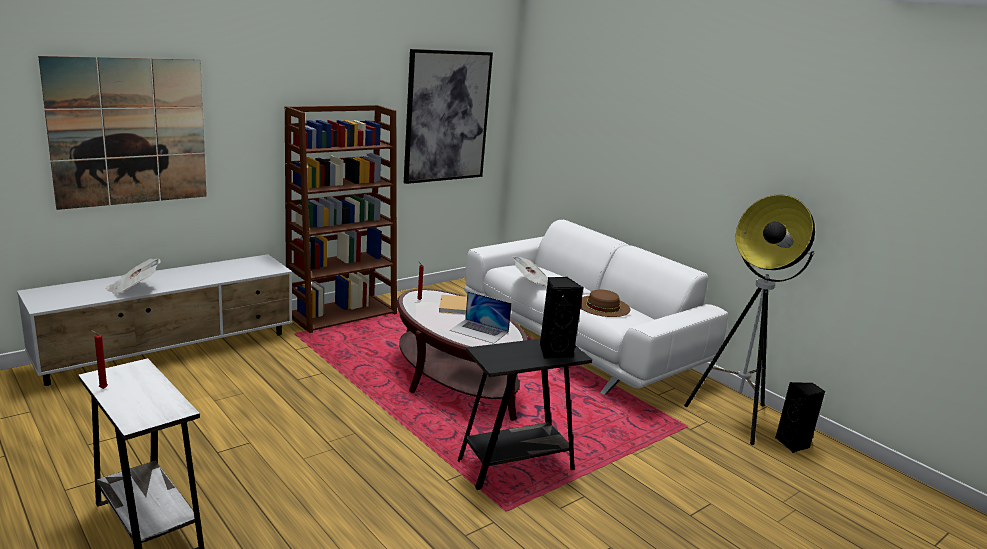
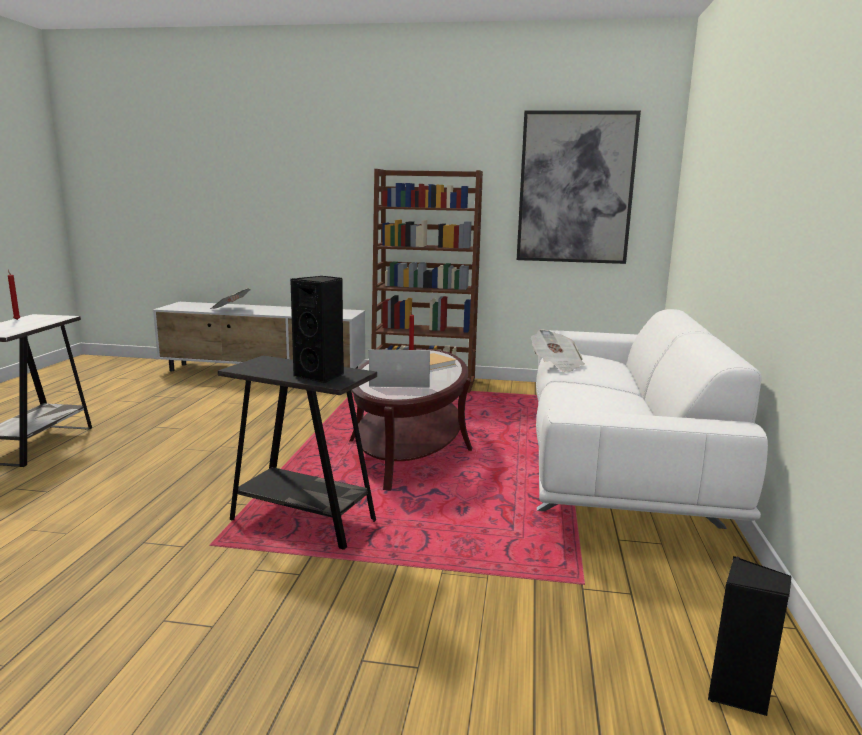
camera: 50 degrees right, 5 degrees down
(129, 132) = (256, 188): picture -> none
(479, 331) = (399, 381): laptop -> laptop turned 105 degrees clockwise
(603, 306) = (590, 395): brown hat -> none
(735, 418) = (692, 611): floor lamp -> none

